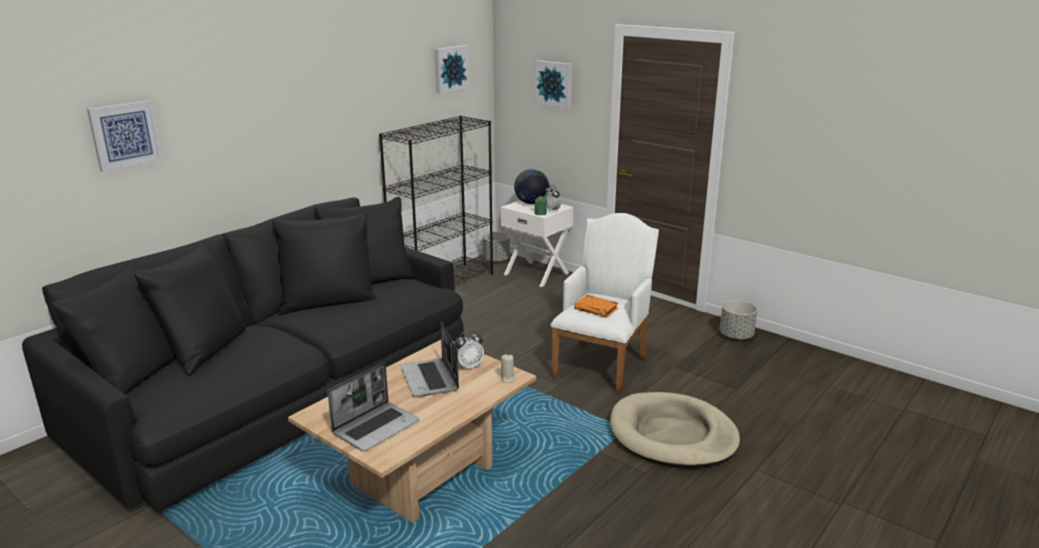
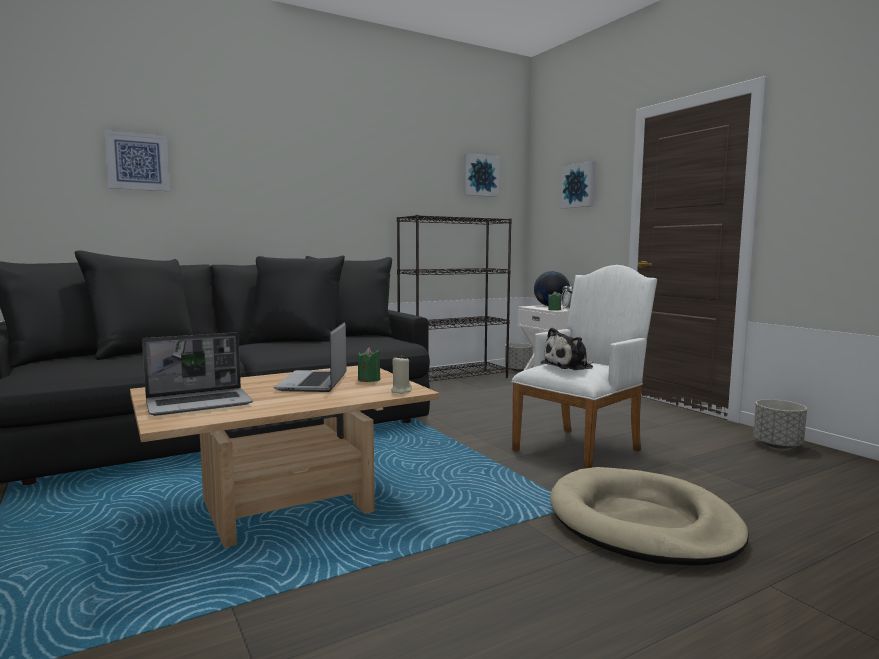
camera: 20 degrees right, 15 degrees down
(469, 366) = (369, 380): alarm clock -> green candle
(596, 309) = (569, 366): orange book -> plush toy

